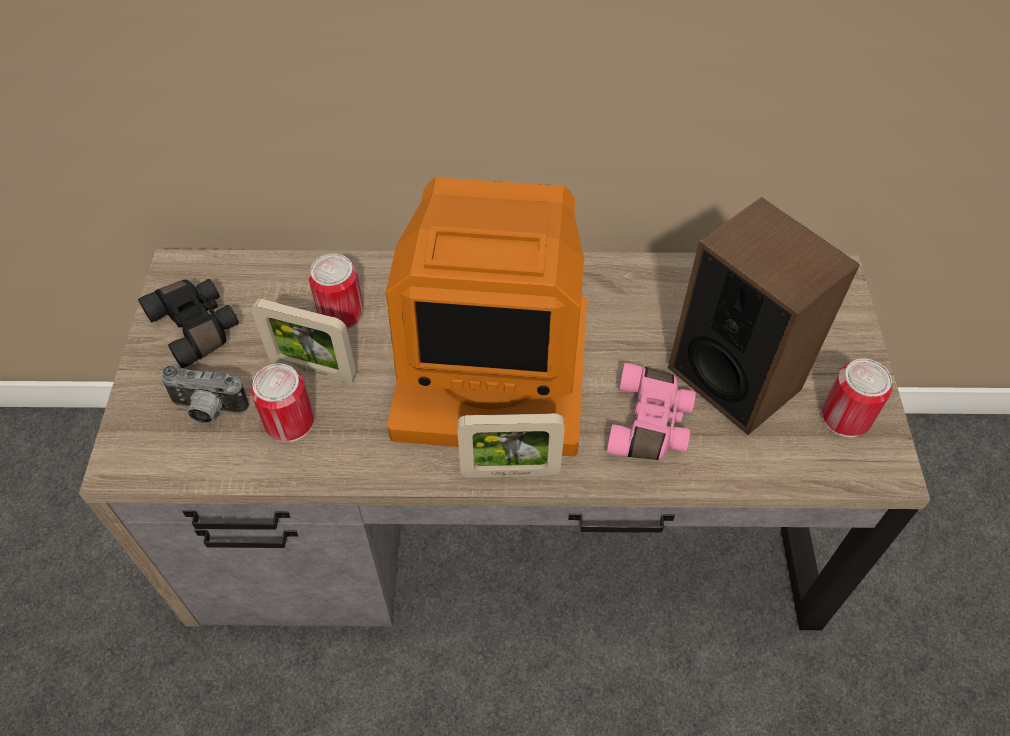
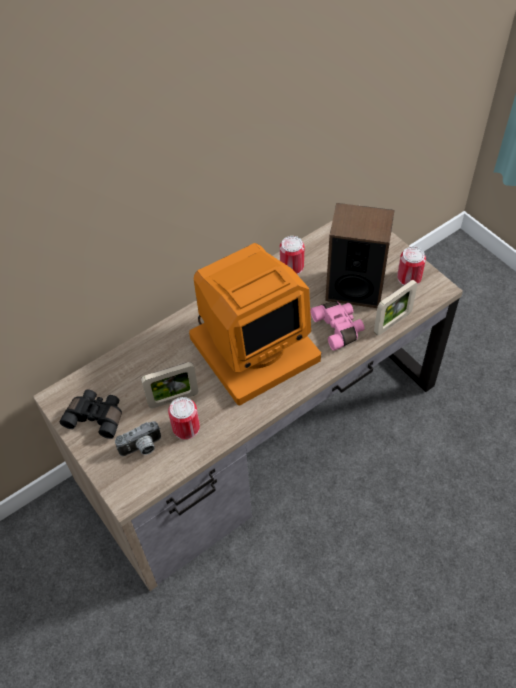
camera: 35 degrees left, 0 degrees up
(341, 312) = (160, 366): can -> can (291, 267)
(510, 472) = (300, 384): picture frame -> picture frame (392, 323)

